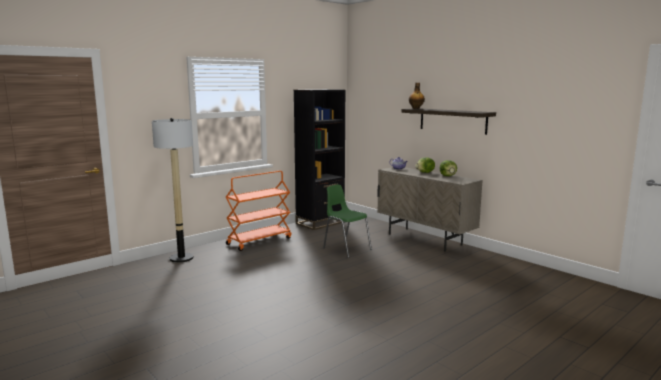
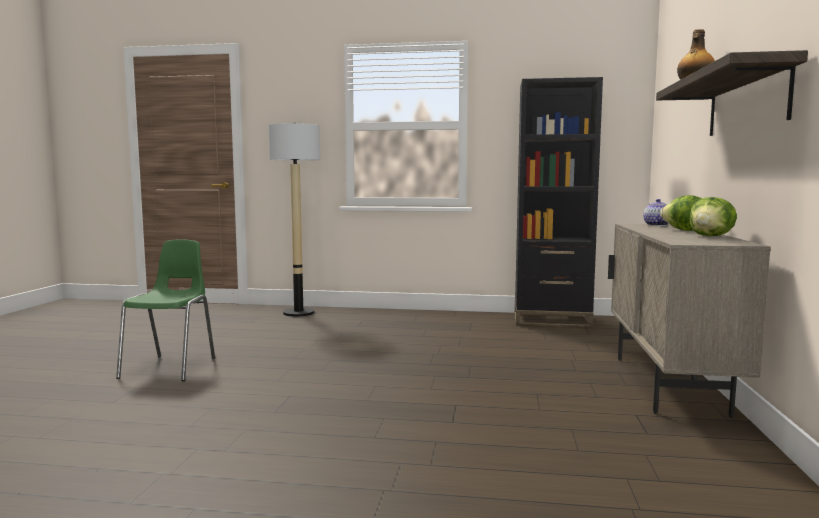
camera: 50 degrees right, 5 degrees down
(259, 241) = (415, 319): orange cart -> none
(346, 249) = (489, 356): green chair -> green chair (171, 367)

